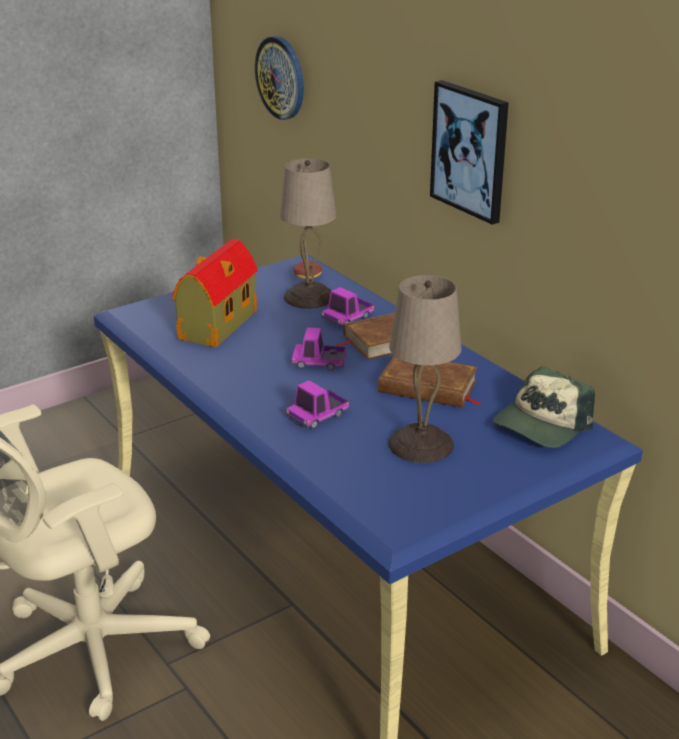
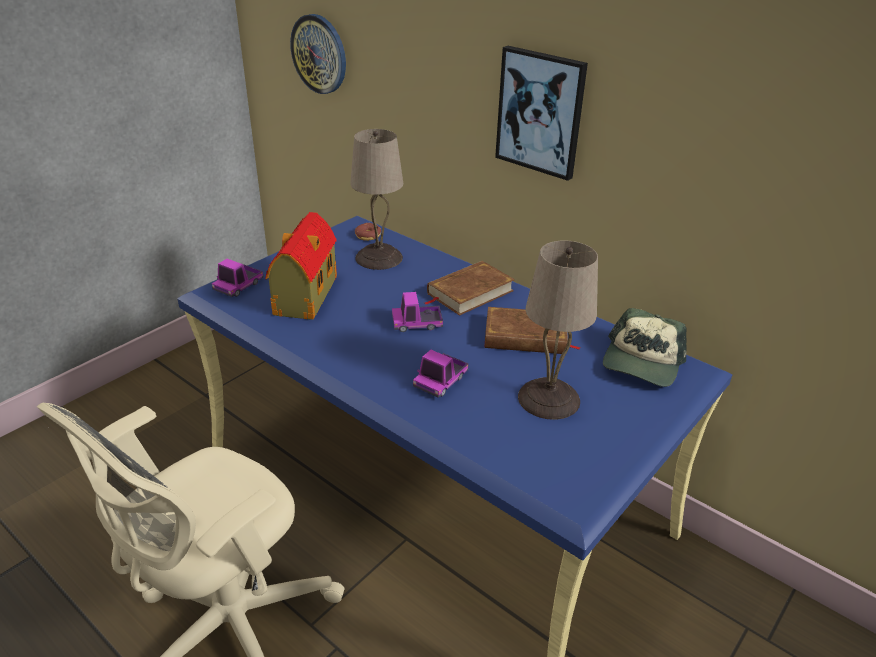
camera: 15 degrees left, 5 degrees up
(348, 318) = (422, 275): toy truck -> toy truck (239, 286)

